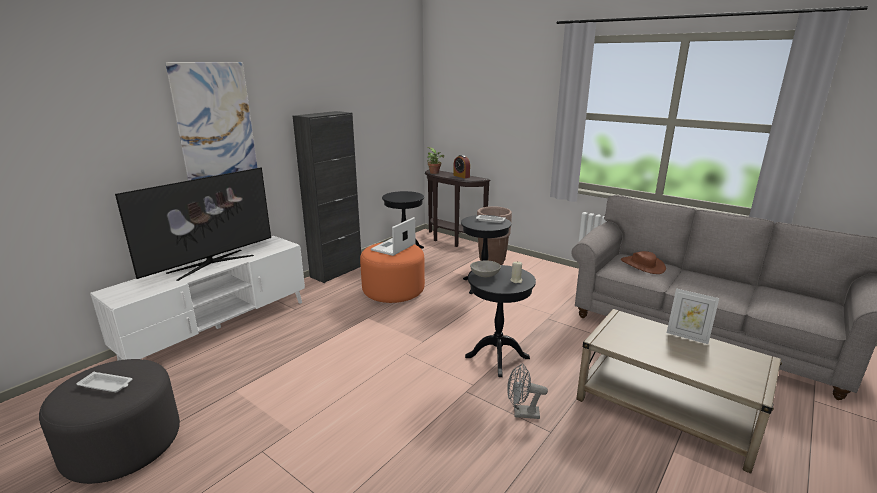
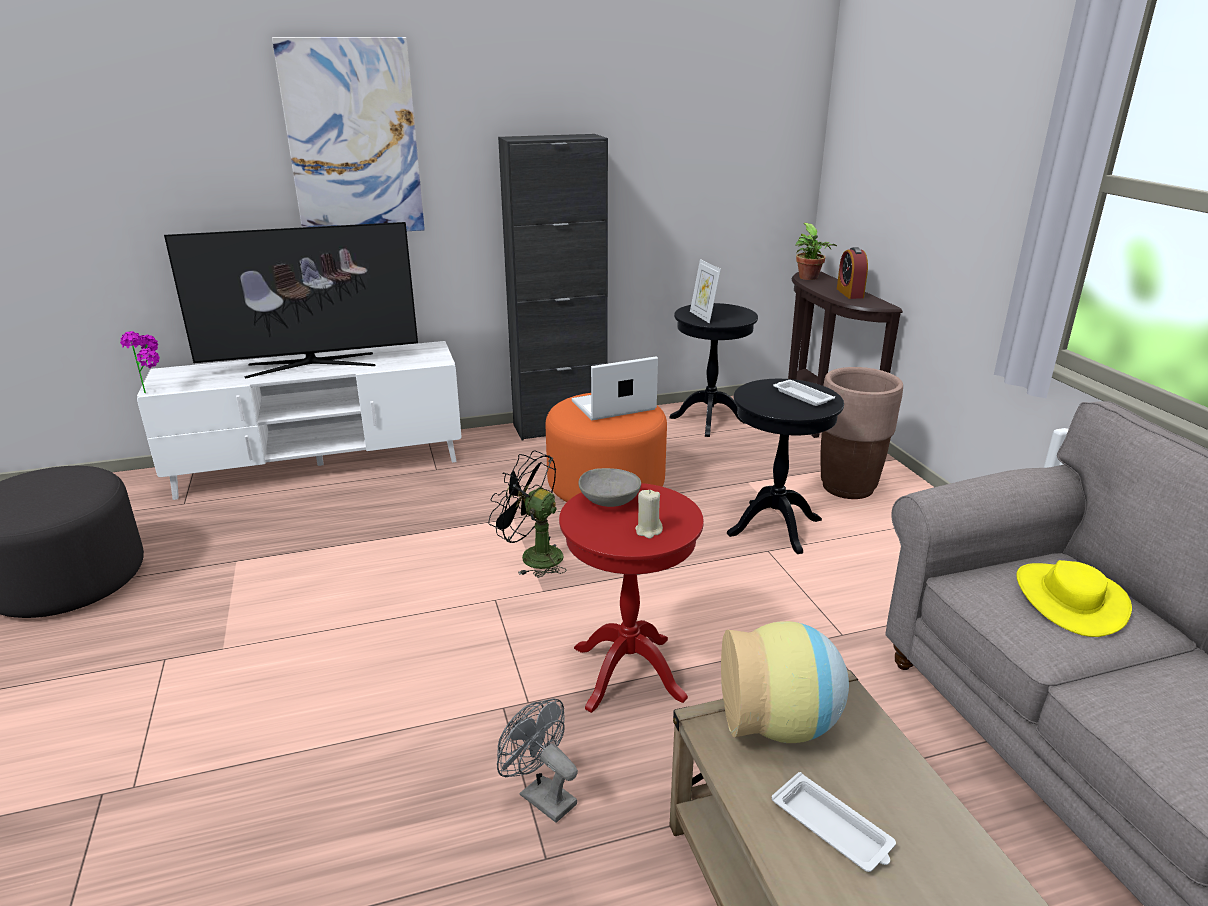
camera: 35 degrees right, 5 degrees up
(106, 385) = (37, 493): white tray -> white tray (833, 829)
(121, 303) = (154, 391): none -> potted plant
(399, 330) = (533, 556): none -> black fan
(497, 357) = (628, 673): black side table -> red side table
(618, 332) = (780, 725): none -> vase
(642, 265) = (1069, 599): brown hat -> yellow hat
(687, 336) = (937, 815): picture frame -> picture frame (703, 316)

